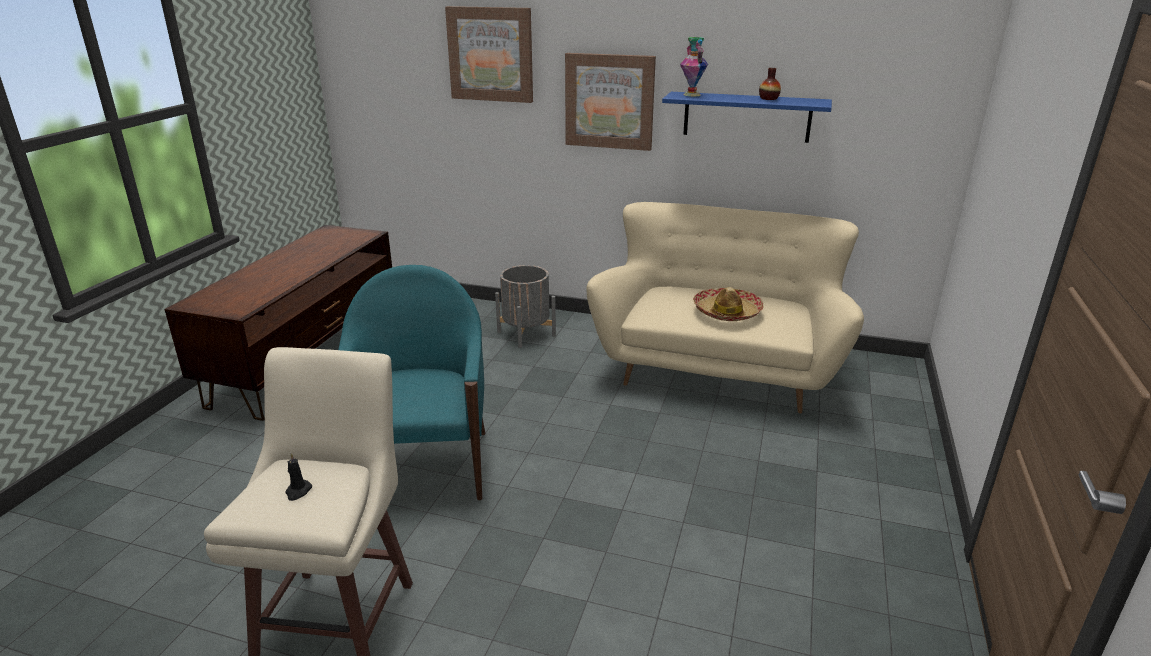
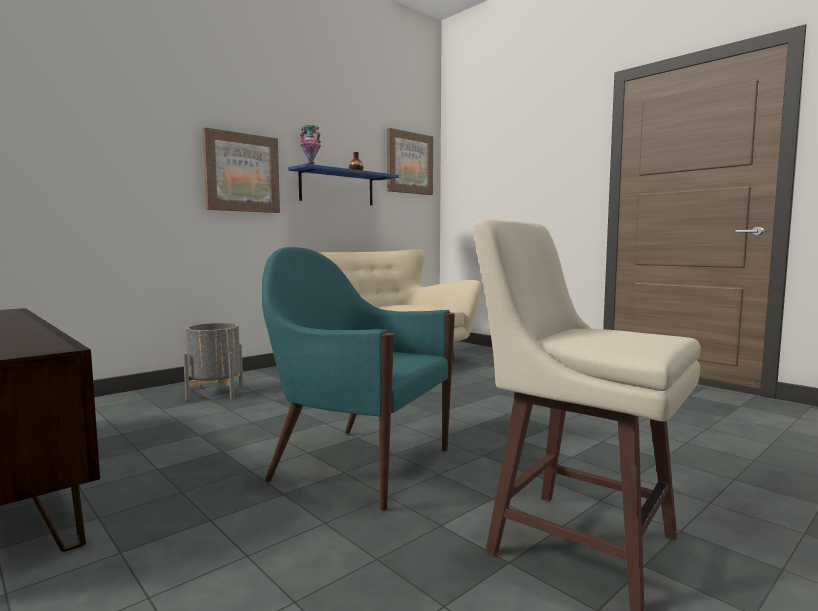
camera: 60 degrees left, 20 degrees down
(298, 491) = (614, 336): black candle -> none
(491, 54) = (121, 120): picture -> picture (409, 163)
(726, 312) = (395, 308): hat -> none

